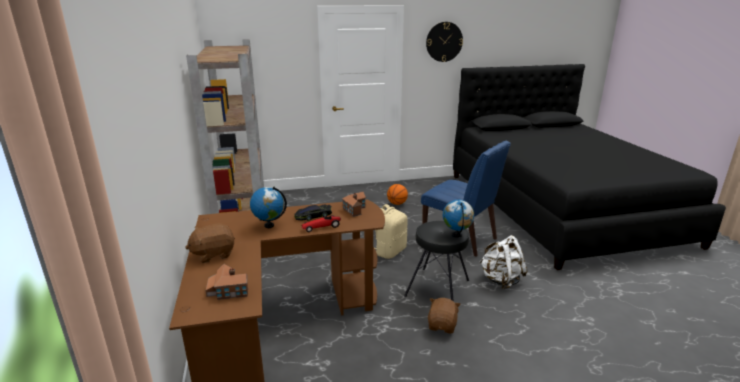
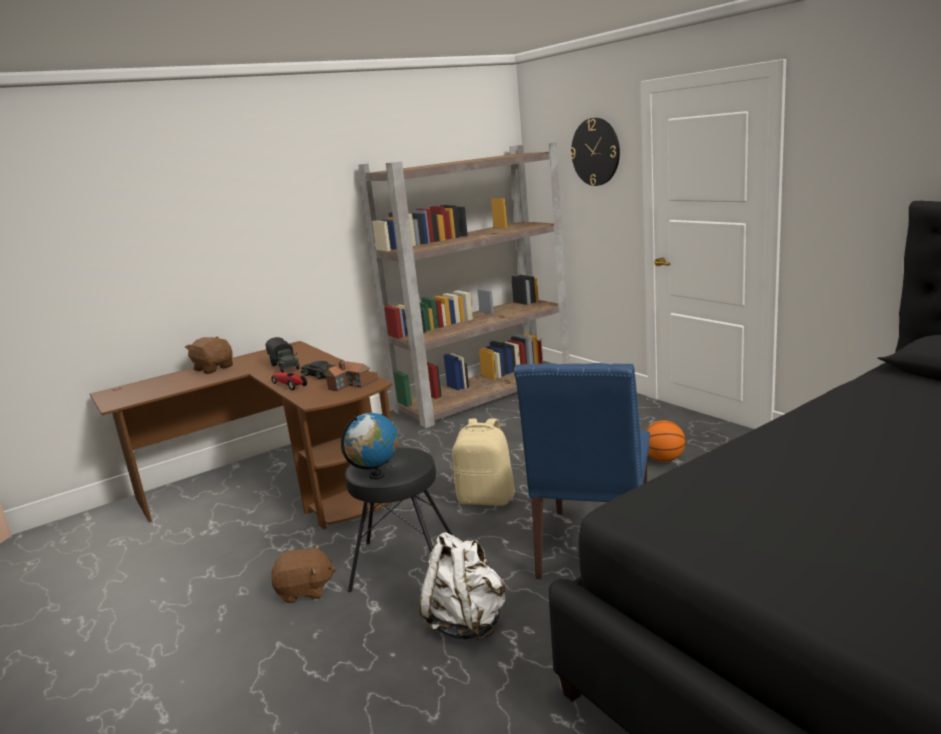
camera: 70 degrees right, 5 degrees down
(227, 290) = (145, 391): toy house -> none
(269, 225) = (285, 366): globe -> toy truck
(444, 42) = (879, 134): wall clock -> wall clock (595, 152)

